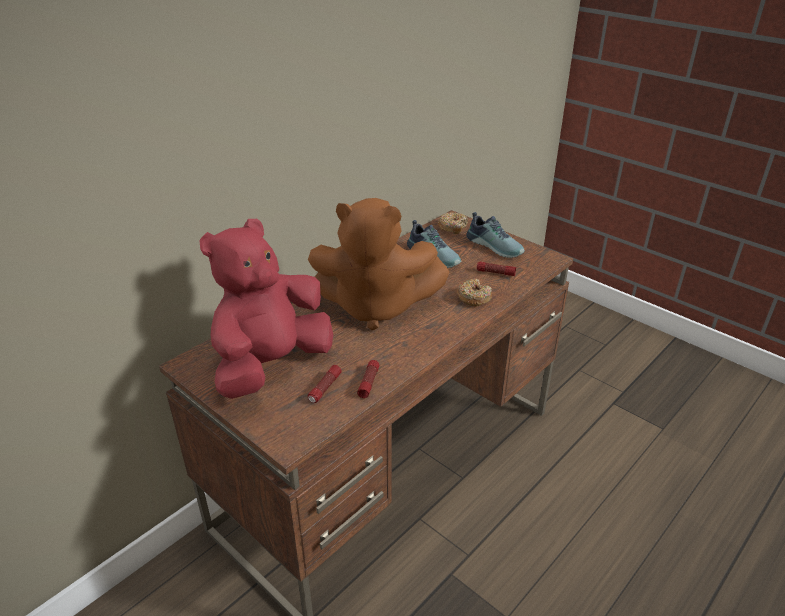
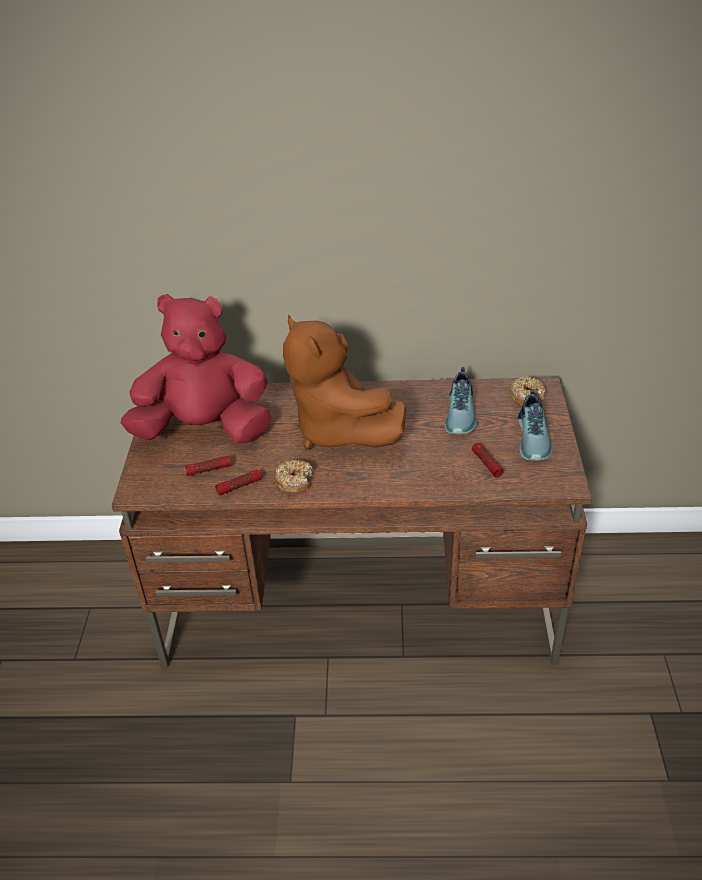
camera: 50 degrees right, 5 degrees up
(473, 297) = (426, 473): donut -> donut (294, 481)

